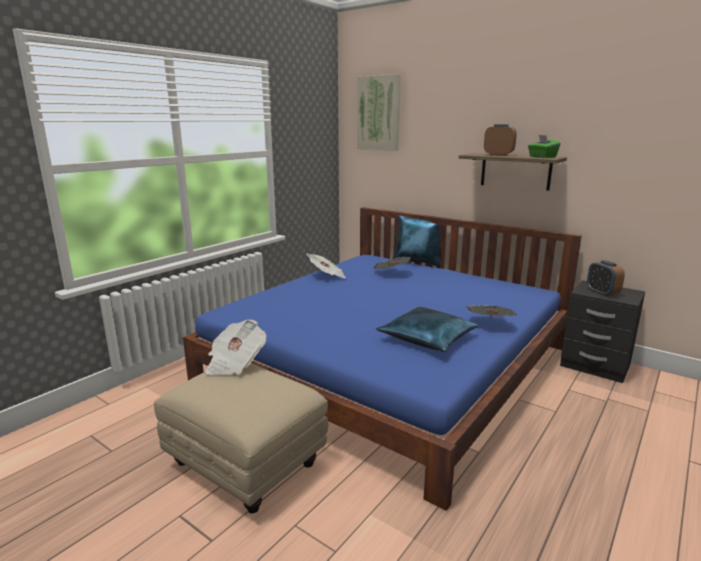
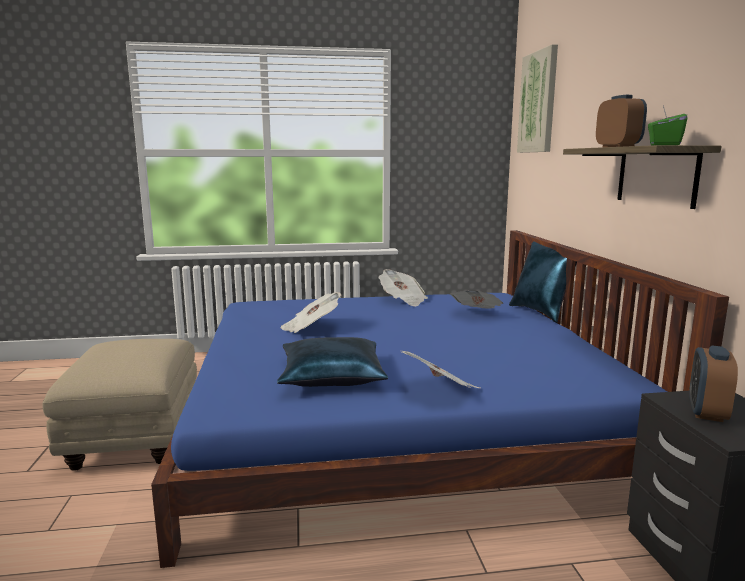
camera: 45 degrees right, 5 degrees down
(235, 363) = (162, 338): newspaper -> newspaper (311, 328)

